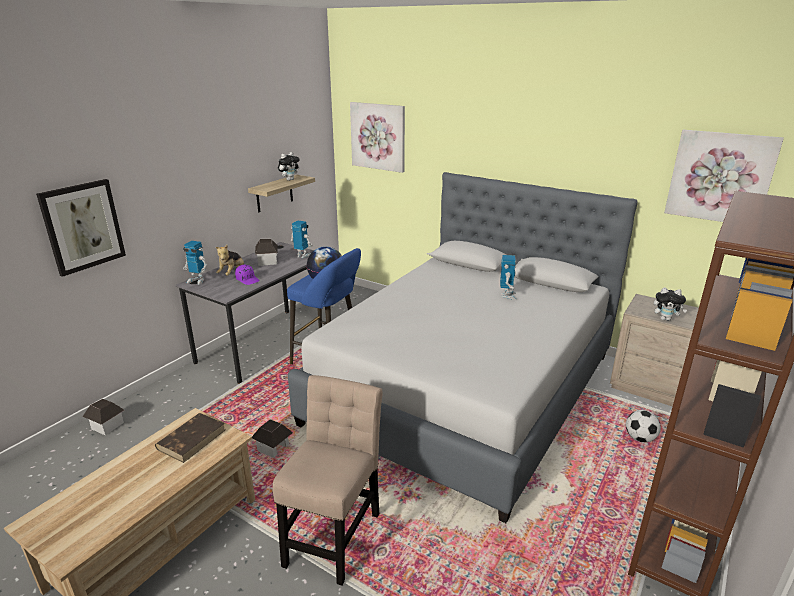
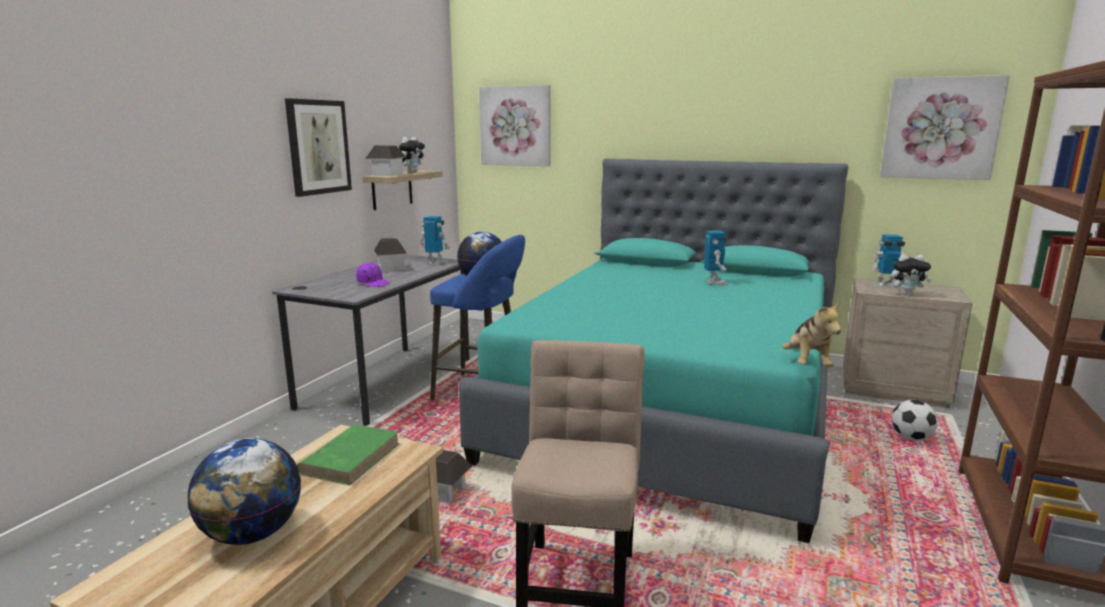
camera: 10 degrees left, 10 degrees down
(83, 226) = (153, 185): picture -> picture (318, 147)
(107, 425) = (175, 490): toy house -> toy house (387, 175)
(117, 495) = (252, 534): none -> globe
(192, 439) = (351, 457): brown book -> green book
(197, 280) = (303, 286): toy robot -> toy robot (886, 285)
(232, 273) = (348, 279): plush toy -> plush toy (807, 364)
(465, 388) = (673, 407): grey bed -> turquoise bed

